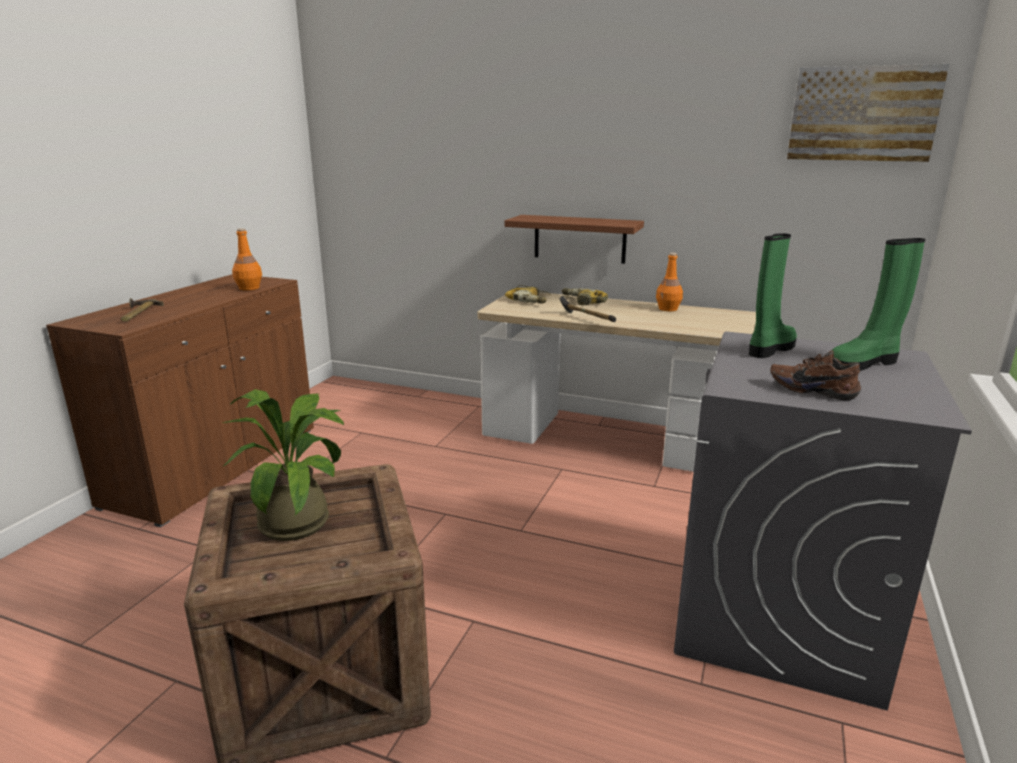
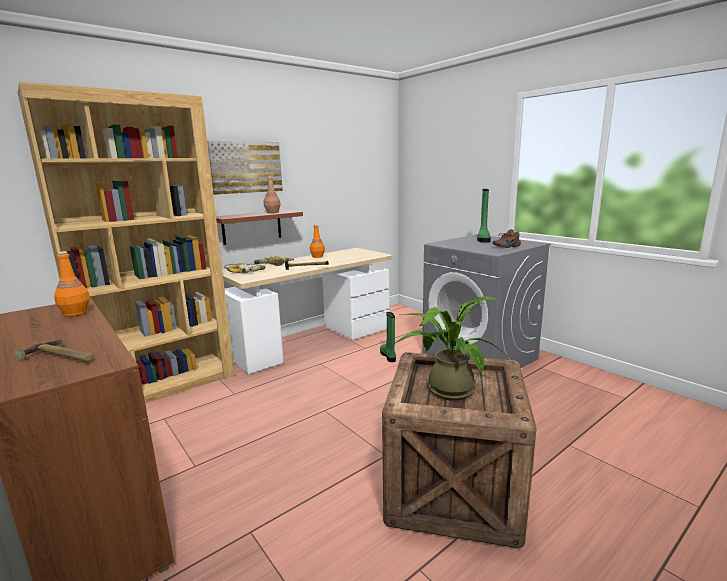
camera: 60 degrees left, 5 degrees down
(419, 405) = (163, 385): none -> brown bookcase
(598, 221) = (272, 212): none -> brown bottle
(770, 349) = (455, 243): green boot -> green boot (388, 356)
(862, 114) = (370, 148): picture -> picture (246, 167)

